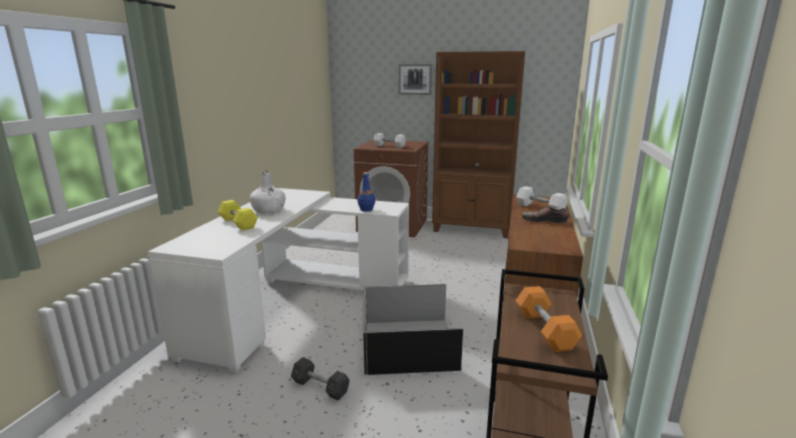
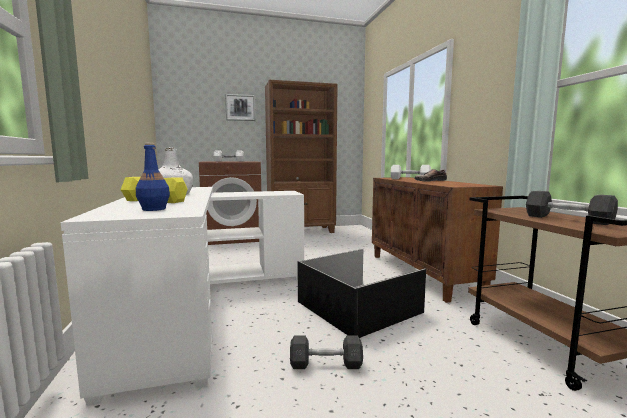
camera: 30 degrees left, 10 degrees down
(366, 209) = (267, 194): blue bottle -> blue bottle (153, 209)
(545, 330) = (567, 219): orange dumbbell -> grey dumbbell

